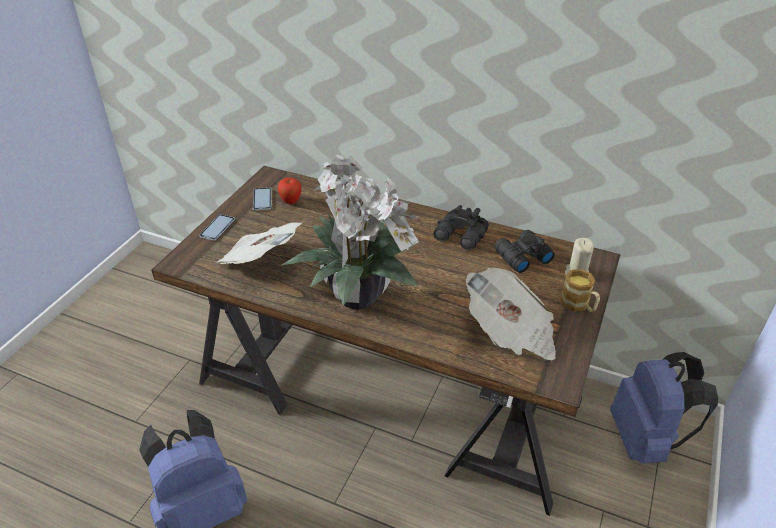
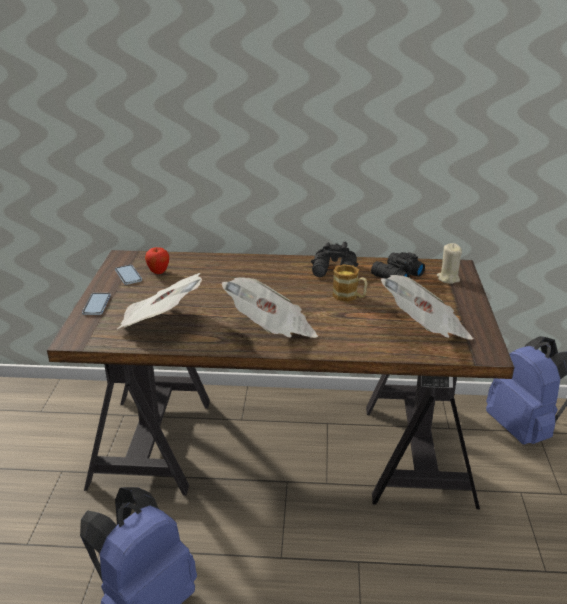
camera: 20 degrees left, 10 degrees down
(356, 296) = (271, 330): potted plant -> newspaper
(579, 305) = (465, 299): mug -> mug (349, 297)

